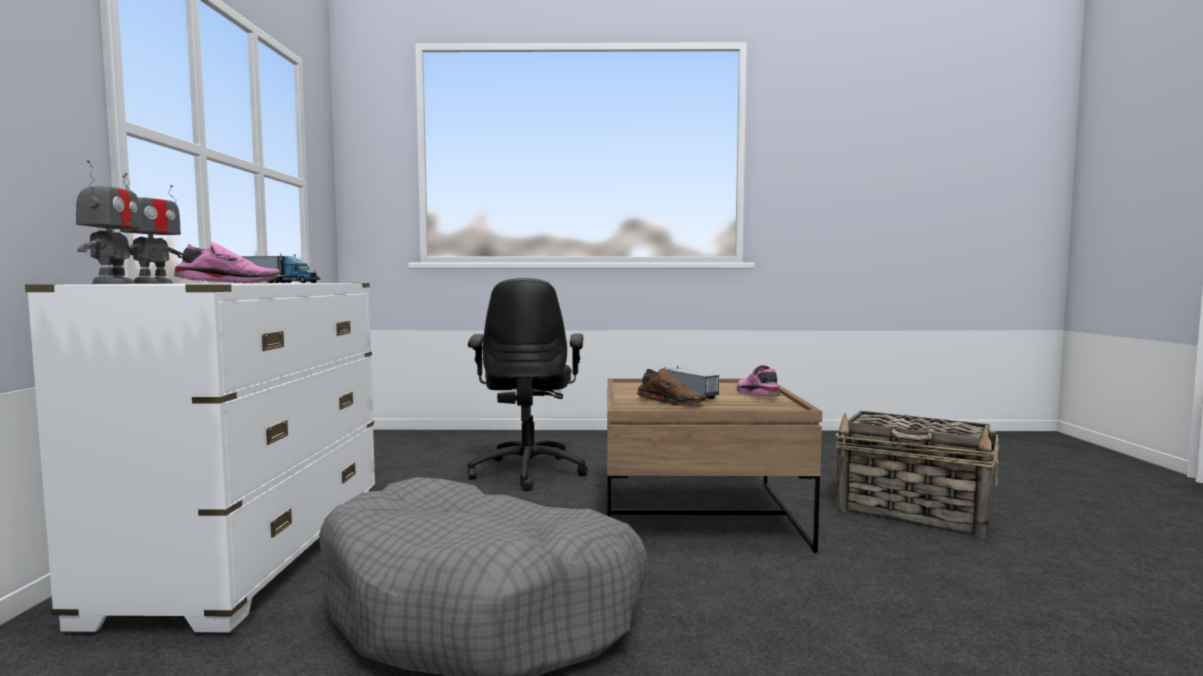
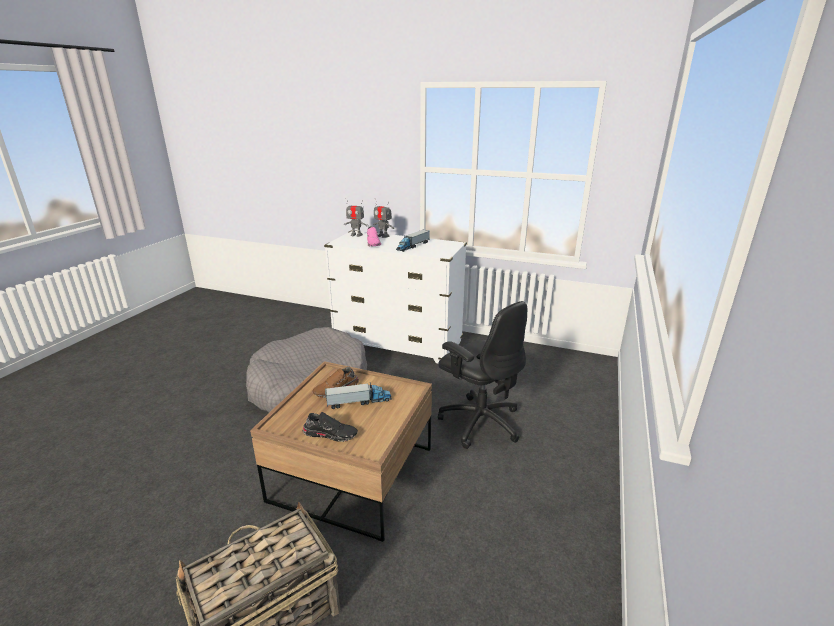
camera: 110 degrees right, 20 degrees up
(529, 471) = (479, 421): black office chair -> black office chair turned 150 degrees counterclockwise
(756, 394) = (331, 433): pink shoe -> black shoe

